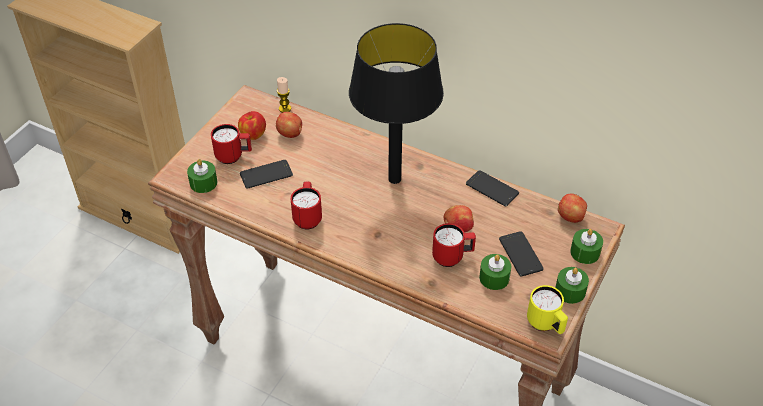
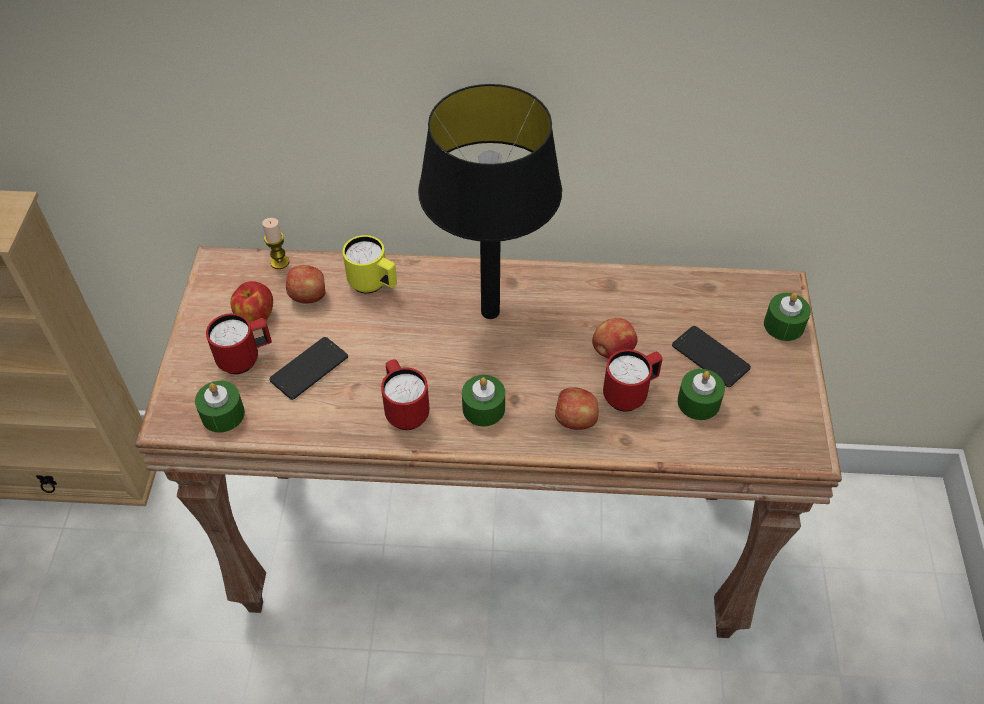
camera: 25 degrees left, 5 degrees up
(492, 189) = (622, 281): phone -> none
(546, 325) = (798, 441): yellow mug -> yellow mug (373, 285)
(570, 291) = (798, 384): green candle -> green candle (483, 408)
(571, 217) = (739, 284): apple -> apple (576, 420)

